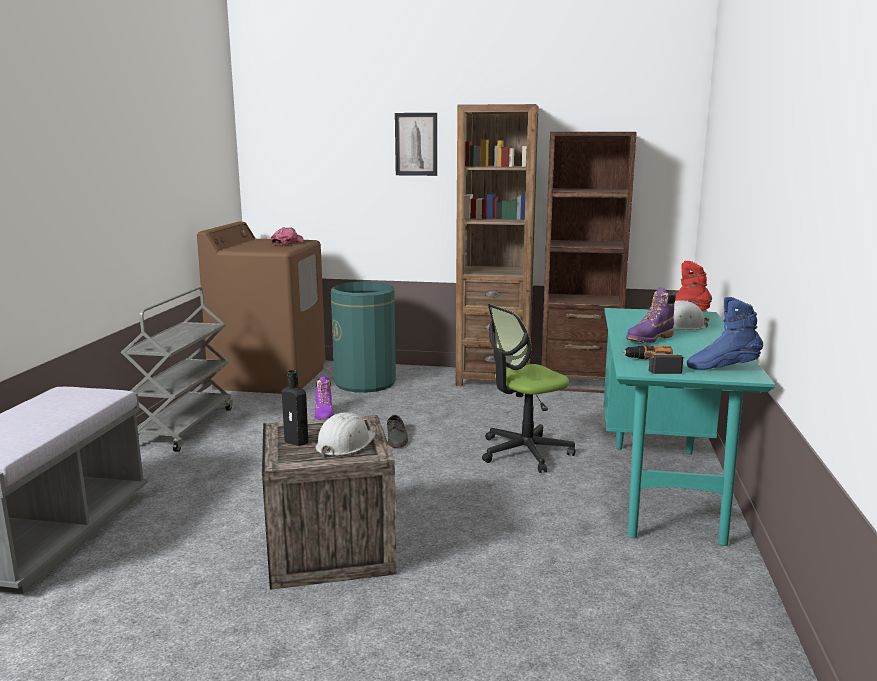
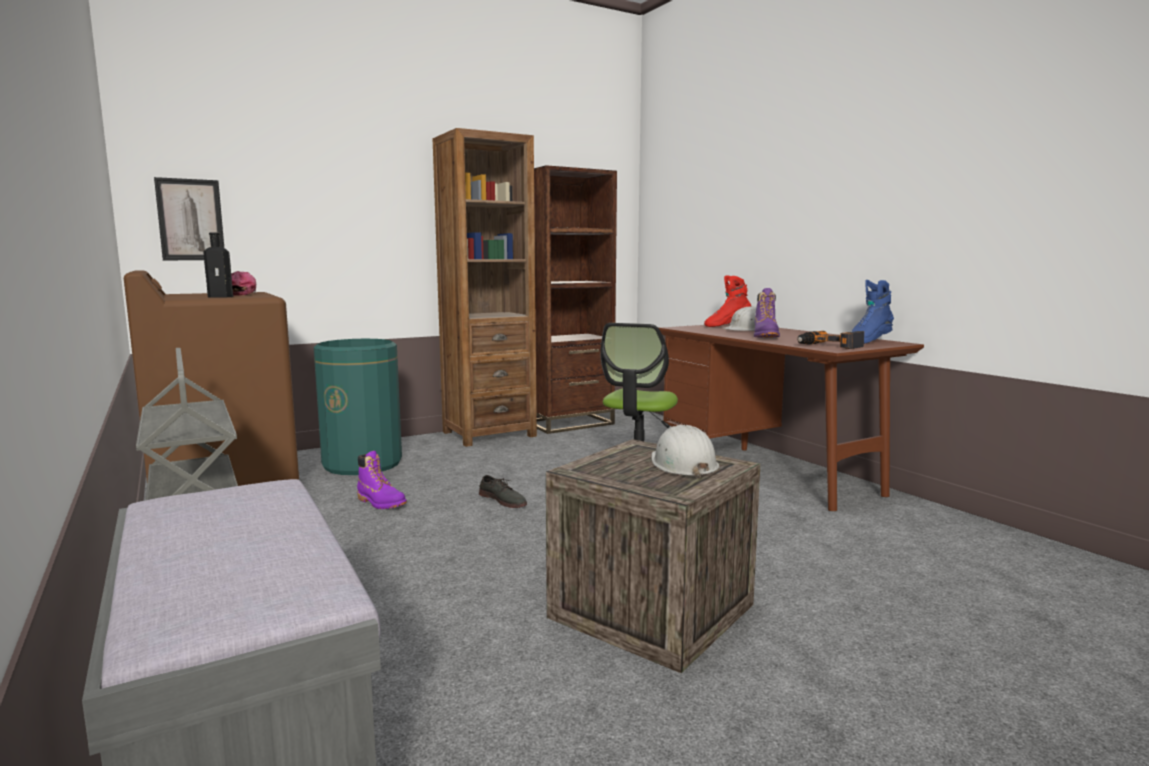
camera: 40 degrees left, 5 degrees down
(297, 441) = (634, 474): black bottle -> black bottle (222, 297)
(416, 144) = (376, 177): picture -> picture (190, 220)
(662, 482) = (770, 471): turquoise desk -> brown desk

